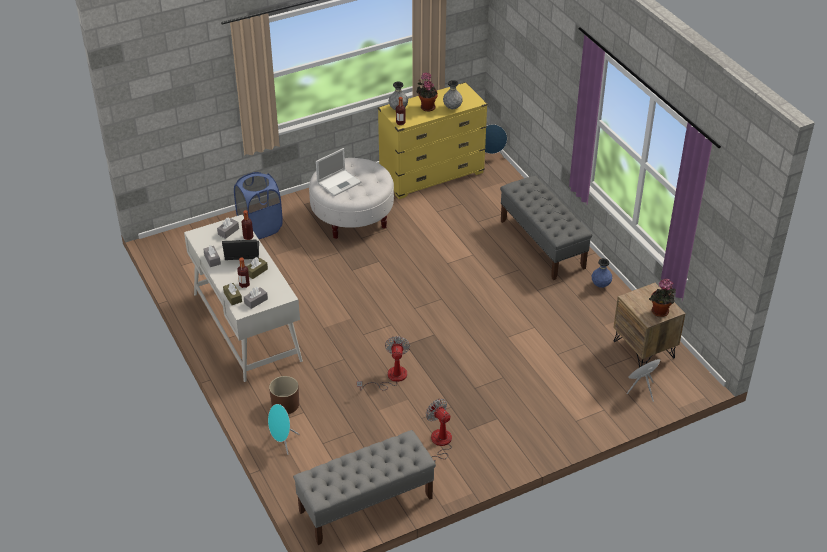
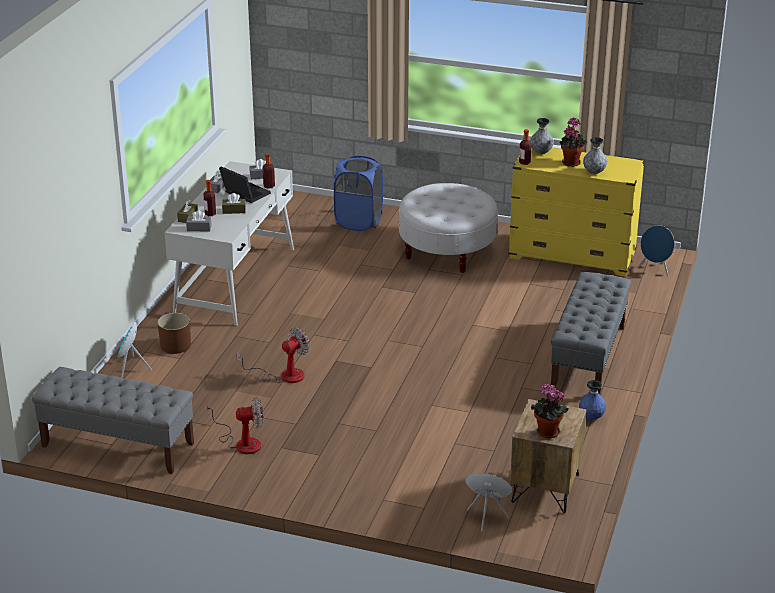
camera: 45 degrees right, 10 degrees down
(339, 182) = (435, 200): laptop -> none
(439, 444) = (242, 442): fan -> fan turned 75 degrees clockwise

